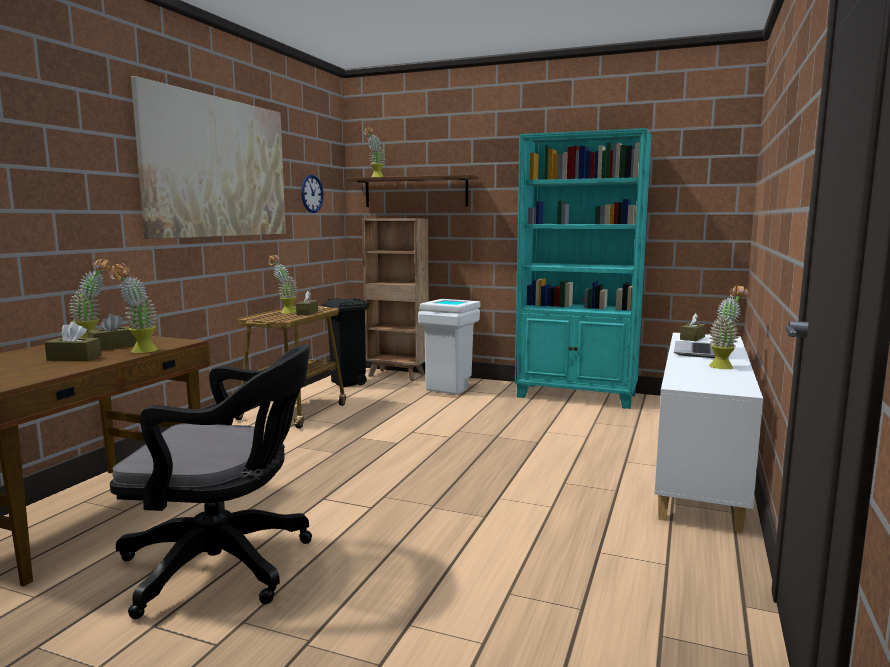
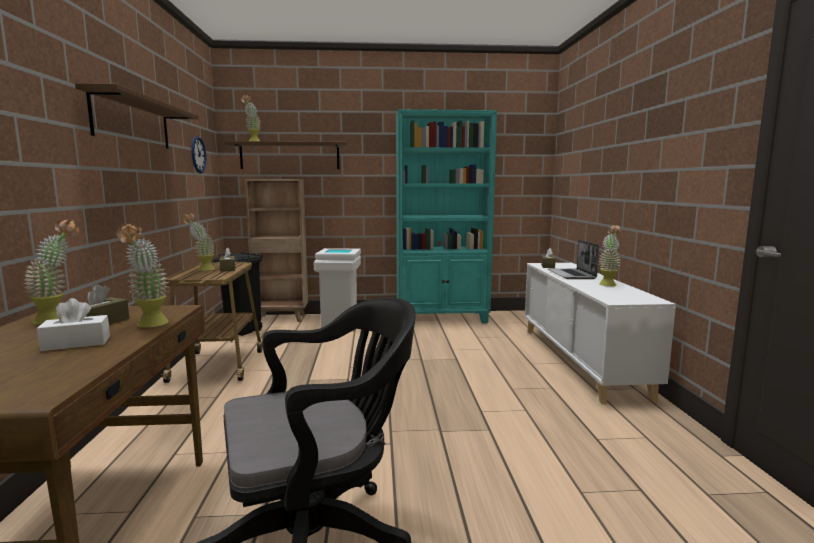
camera: 25 degrees left, 0 degrees up
(74, 358) = (76, 343): brown tissue box -> white tissue box
(218, 167) = (133, 122): picture -> brown shelf

